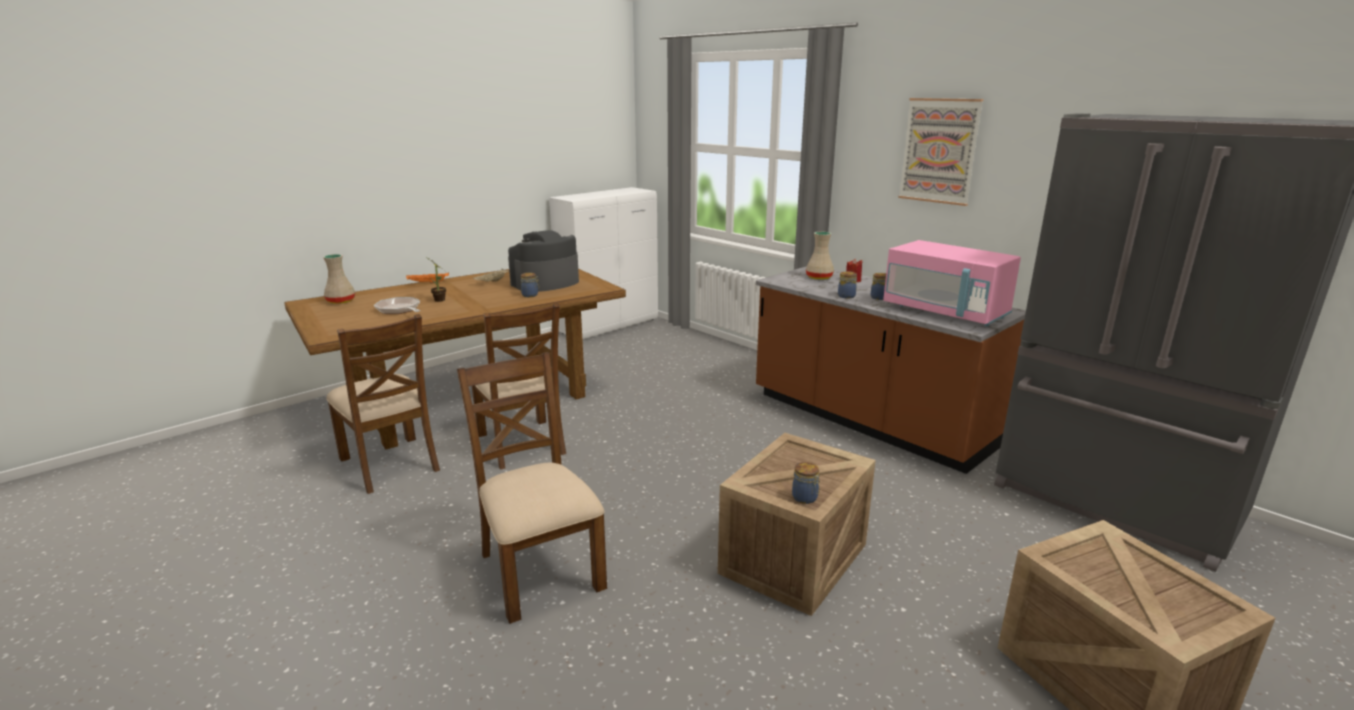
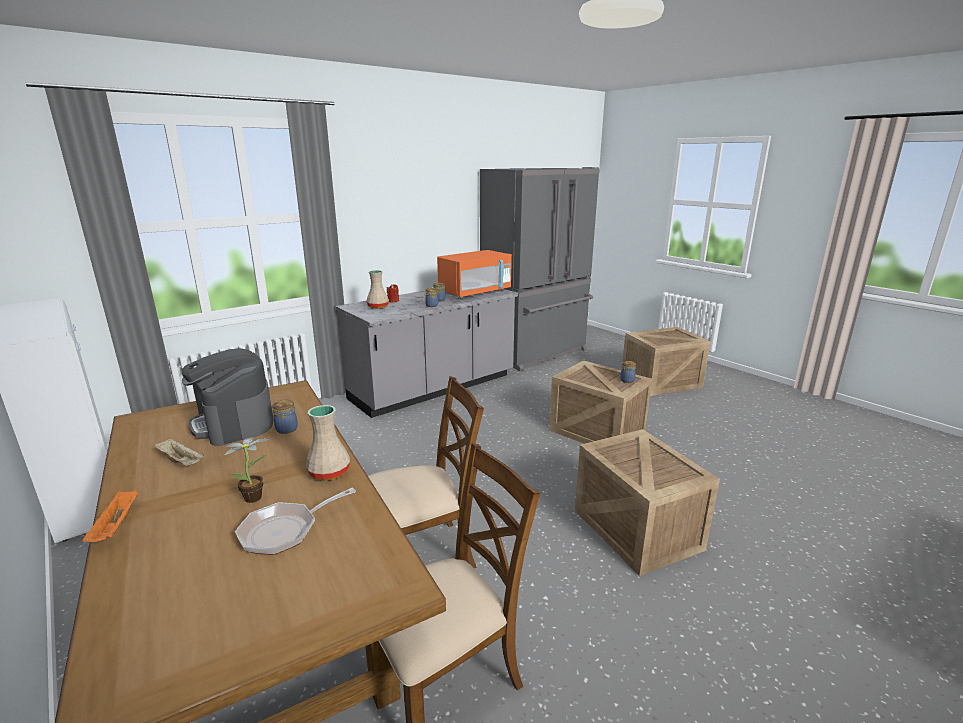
camera: 85 degrees left, 0 degrees up
(341, 301) = (155, 628): beige vase -> beige vase (328, 472)
(539, 570) = (634, 528): brown chair -> crate
(869, 421) = (434, 388): brown counter -> grey counter
(939, 151) = (400, 199): picture -> none
(945, 312) = (475, 292): pink microwave -> orange microwave

